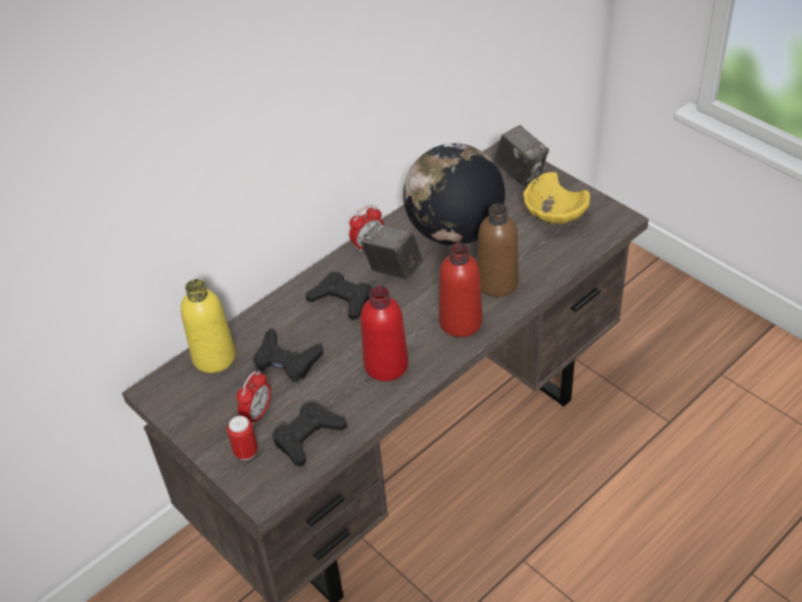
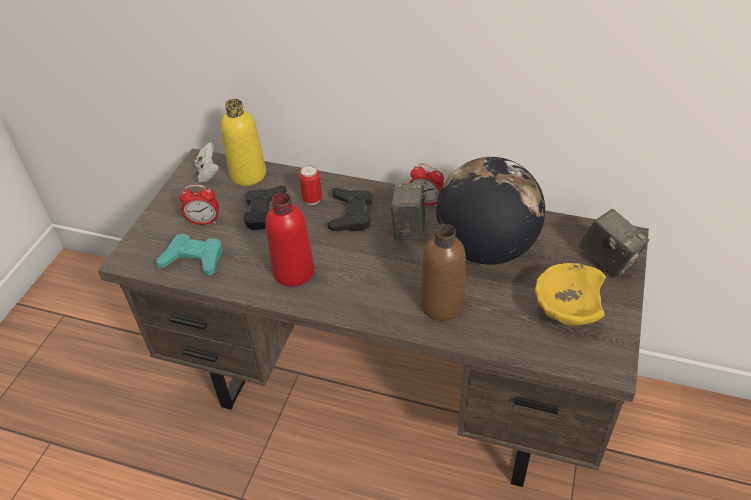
camera: 60 degrees right, 0 degrees up
(180, 389) = (208, 173): none -> white game controller
(246, 452) = (163, 232): can -> can (312, 199)
(308, 437) = (193, 259): black game controller -> turquoise game controller
(460, 322) = (374, 299): red bottle -> none
(520, 173) = (608, 261): camera -> camera turned 60 degrees counterclockwise

